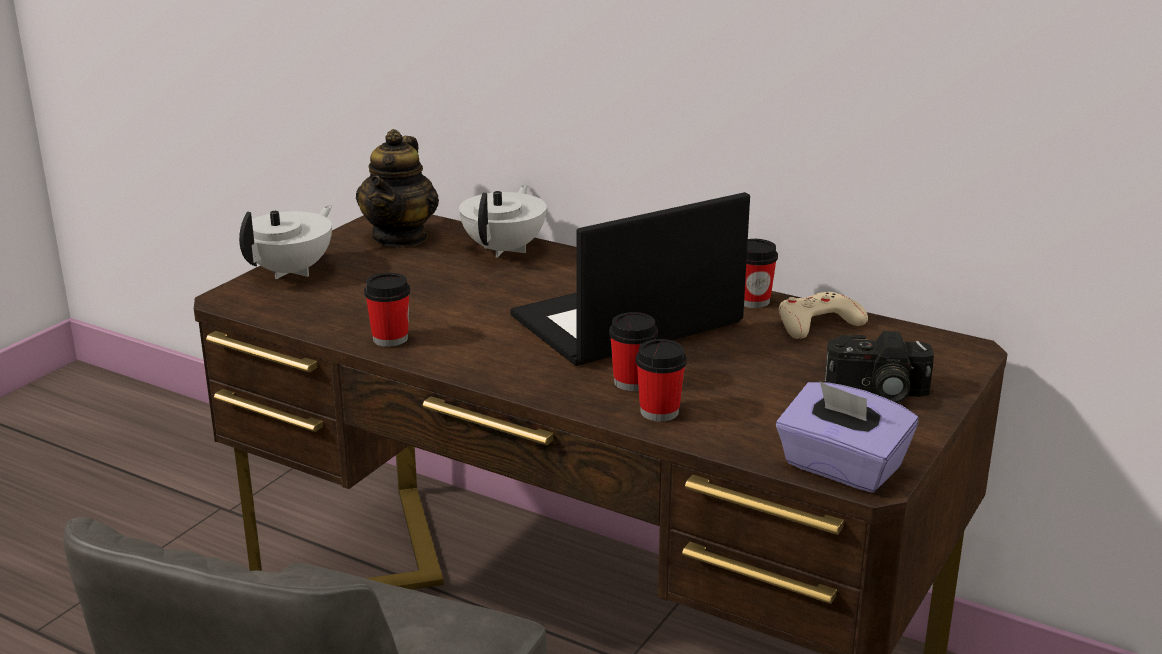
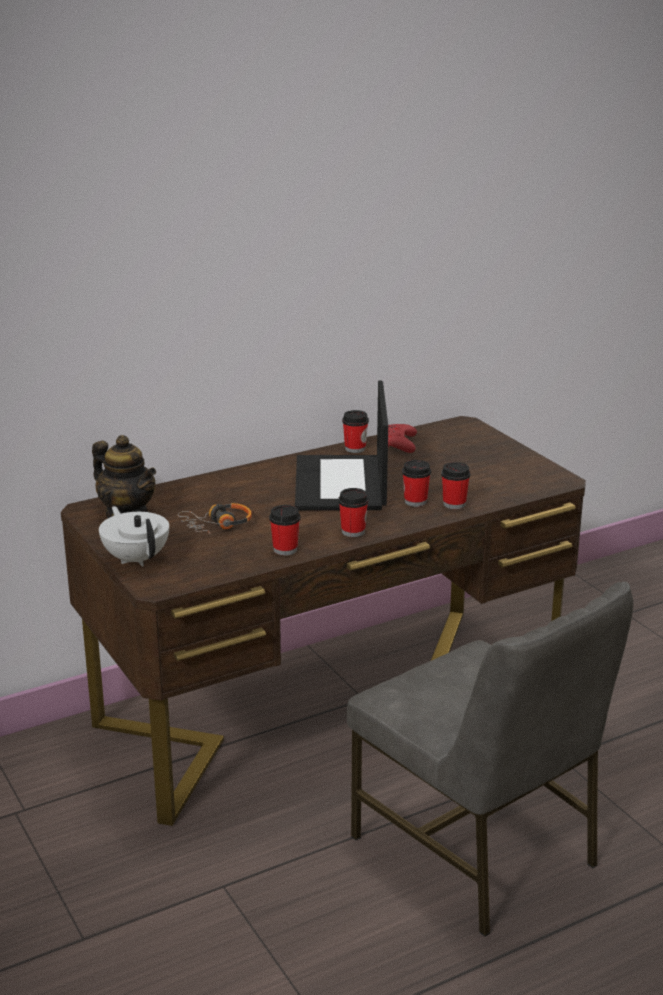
camera: 60 degrees left, 0 degrees up
(419, 286) = (217, 525): none -> headphones
(486, 365) = (353, 531): none -> cup
(505, 249) = (194, 489): white teapot -> none
(817, 323) = (399, 443): beige game controller -> red game controller
(841, 468) = (547, 483): purple tissue box -> none
(876, 392) = (486, 454): camera -> none

